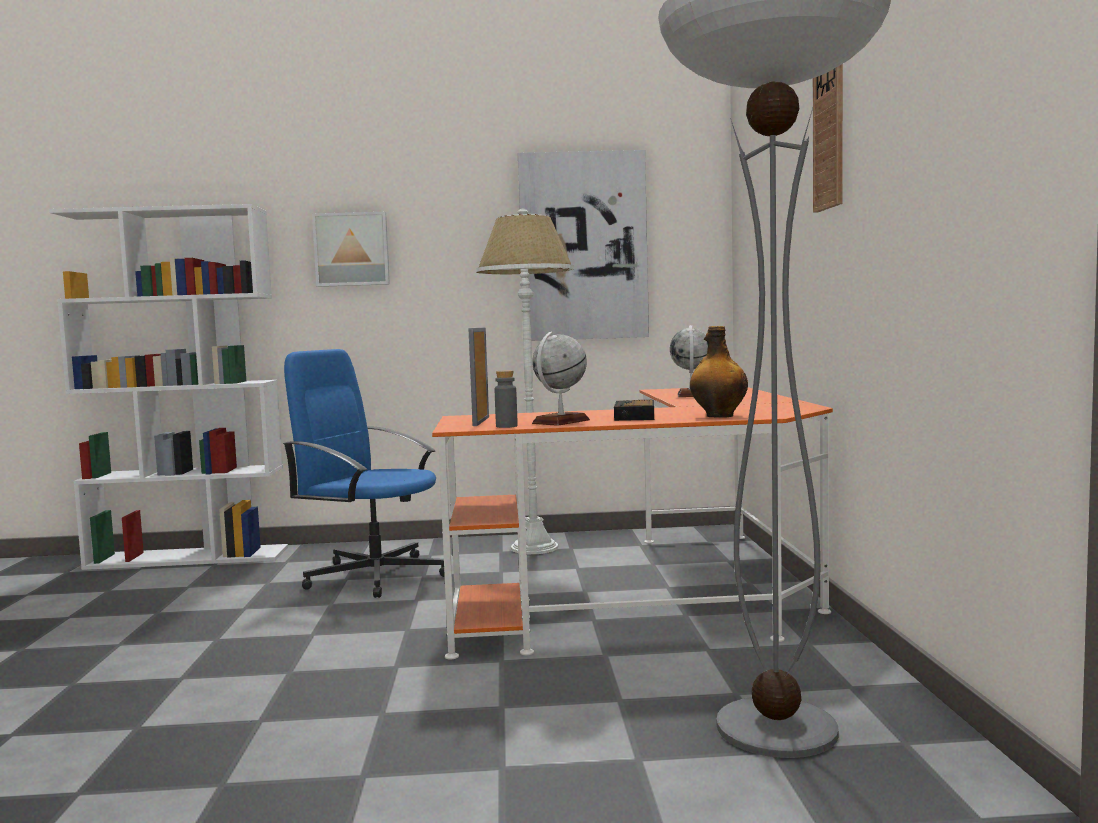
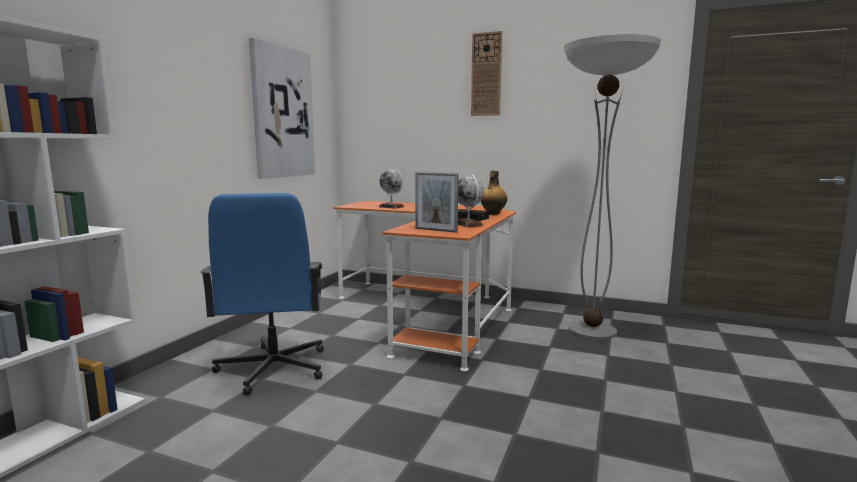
camera: 65 degrees left, 5 degrees up
(352, 249) = (141, 95): picture -> none
(375, 575) = (272, 369): blue office chair -> blue office chair turned 60 degrees counterclockwise
(506, 426) = (470, 230): grey bottle -> none
(535, 548) = (300, 319): white floor lamp -> none

